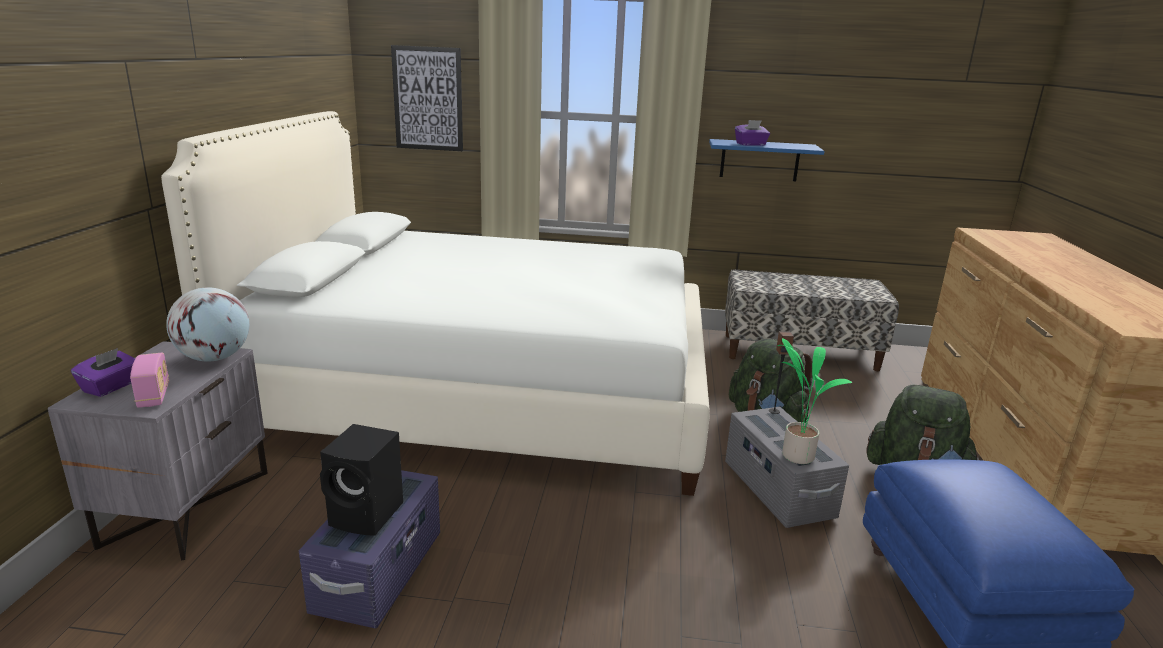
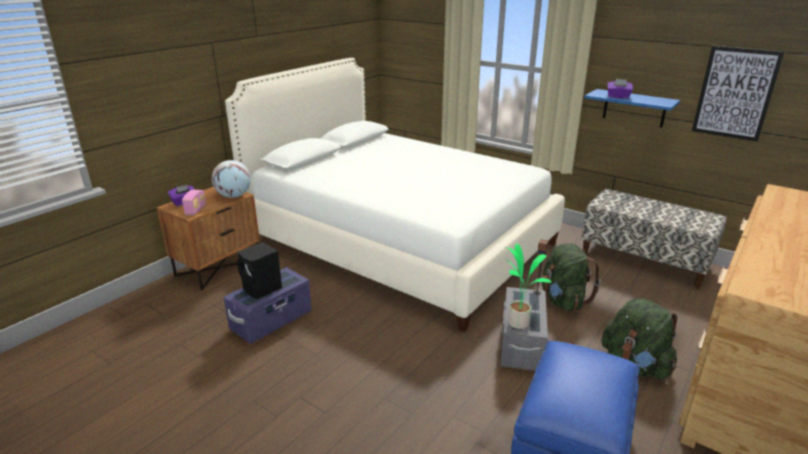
camera: 30 degrees right, 5 degrees up
(186, 507) = (218, 267): grey nightstand -> brown nightstand
(428, 99) = (418, 49): picture -> picture (735, 93)

